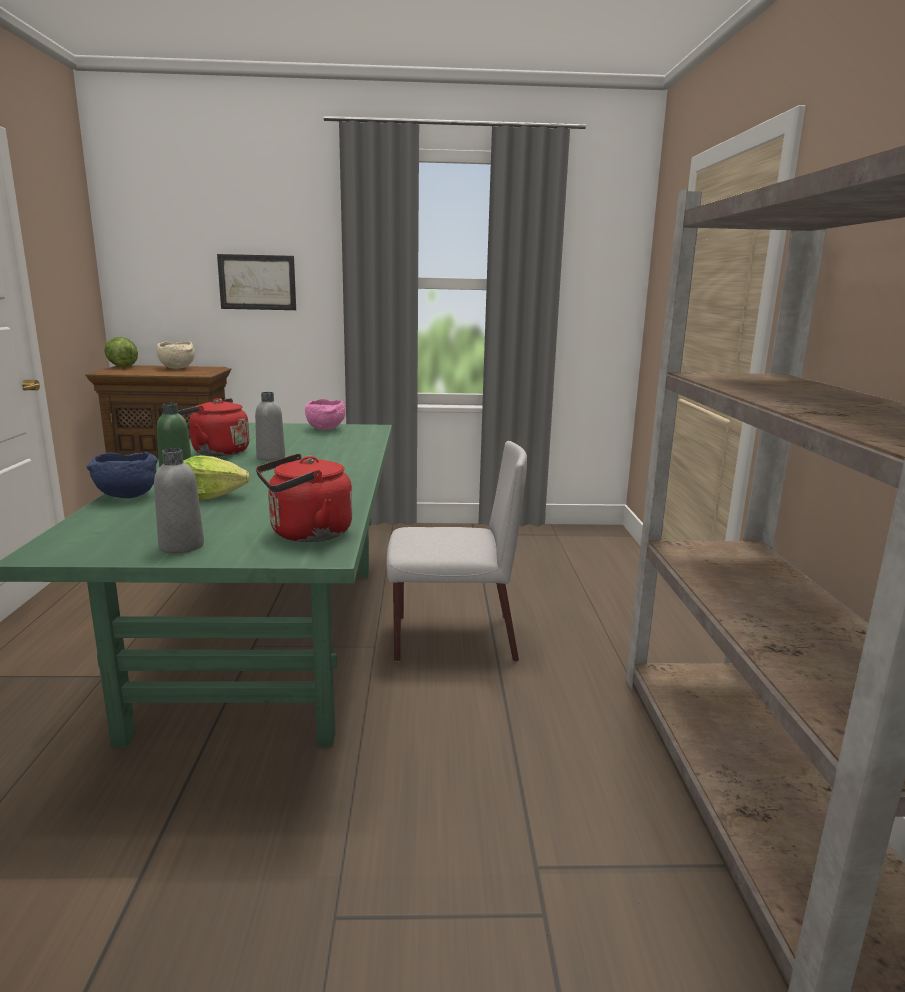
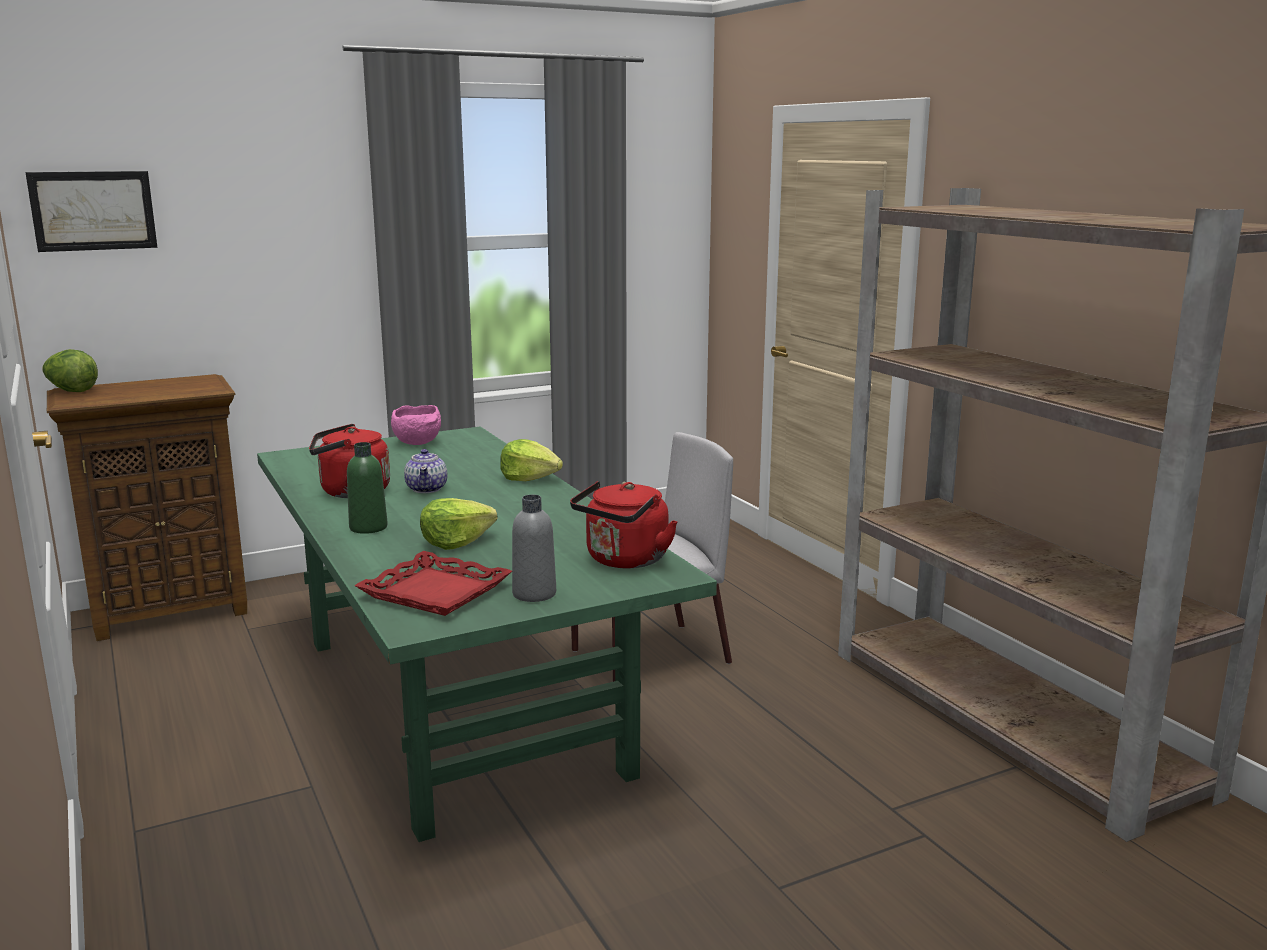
camera: 25 degrees left, 0 degrees up
(118, 529) = (436, 592): none -> red tray
(126, 496) = (365, 560): blue bowl -> none
(178, 368) = (163, 385): beige bowl -> none
(257, 282) = (252, 256): picture -> picture (93, 211)
(271, 457) = (427, 489): grey bottle -> teapot
(357, 461) = (529, 478): none -> lettuce

